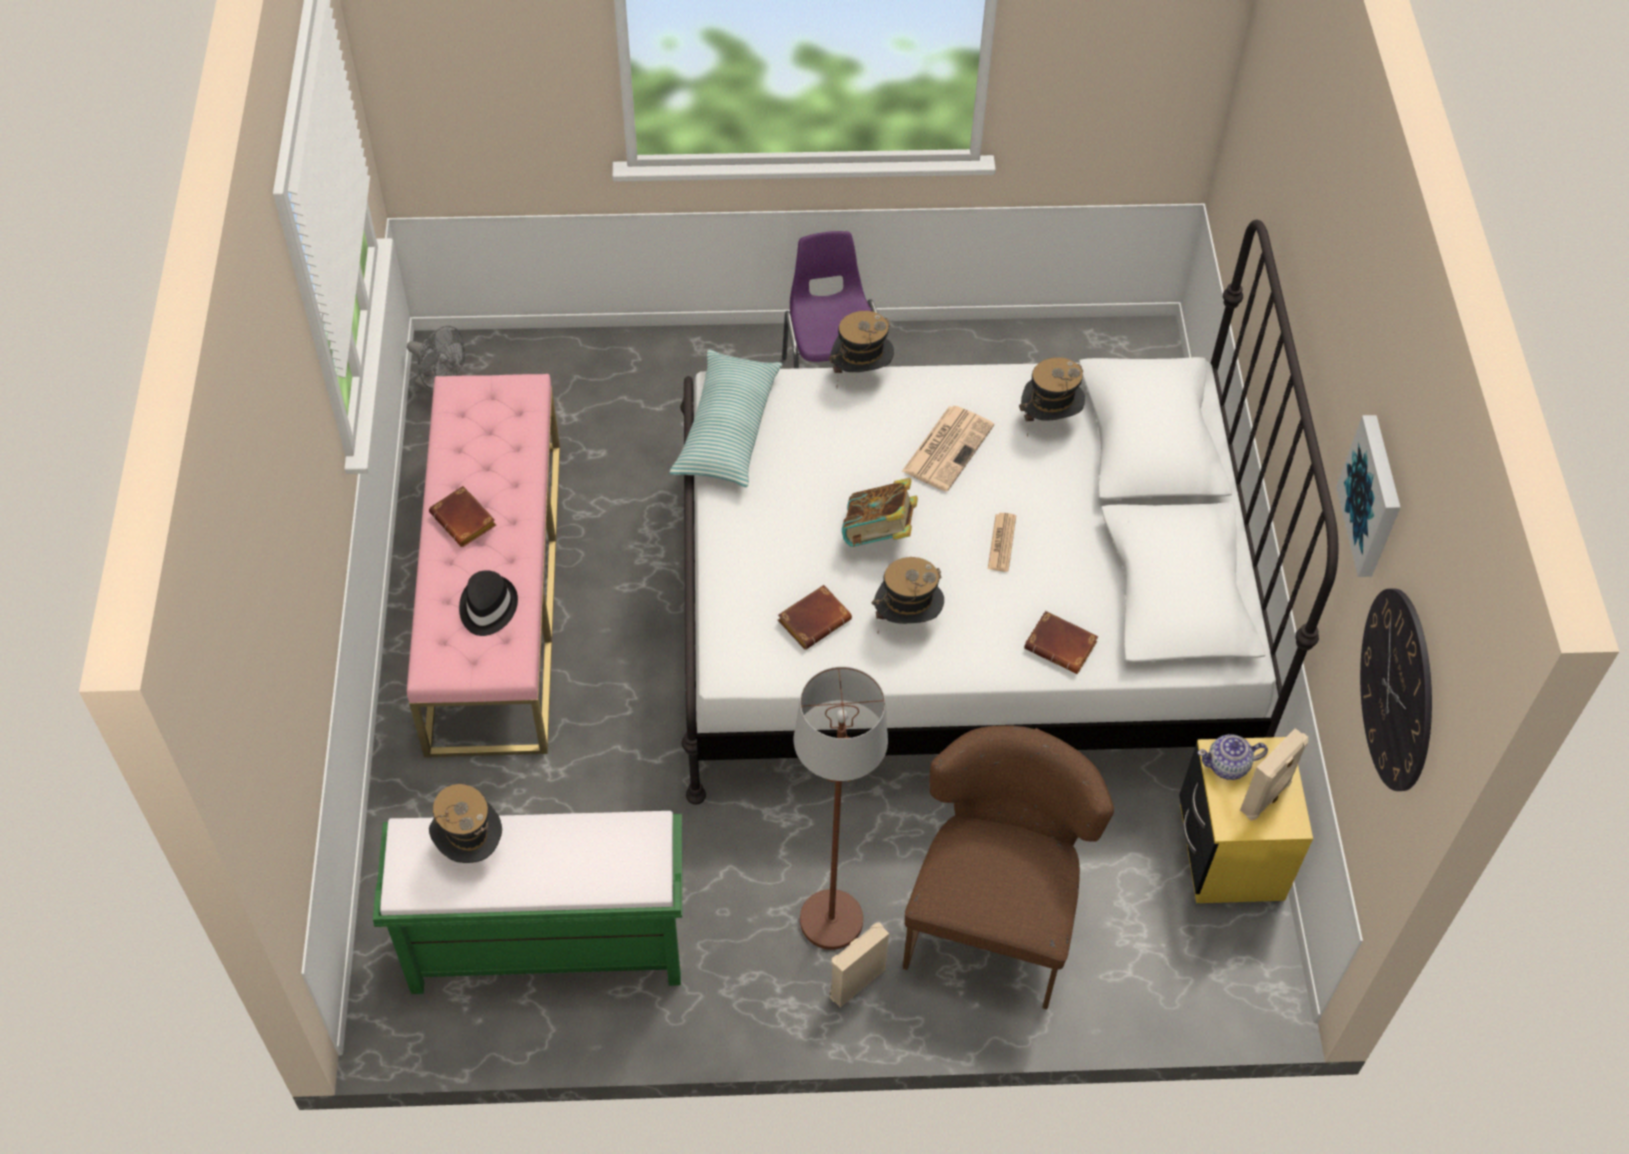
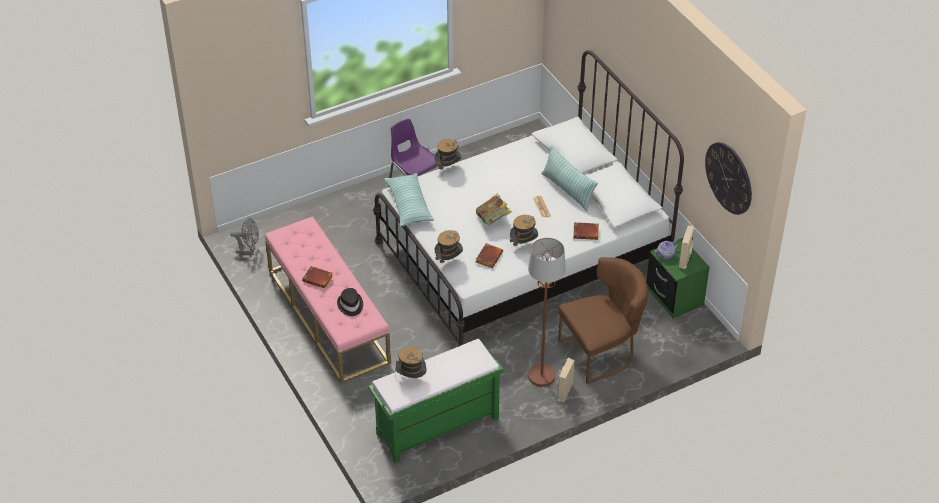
camera: 25 degrees left, 10 degrees down
(948, 447) = (499, 182): newspaper -> none
(993, 919) = (602, 352): brown chair -> brown chair turned 75 degrees clockwise
(1049, 420) = (531, 159): hat -> hat (448, 260)
(1083, 524) = (568, 190): none -> pillow
(1230, 852) = (674, 297): yellow nightstand -> green nightstand
(1374, 496) = (690, 118): picture -> none

